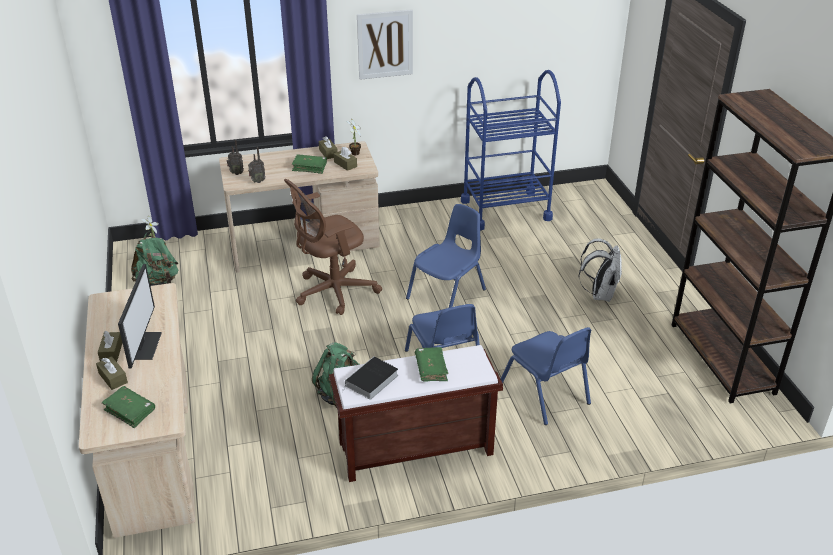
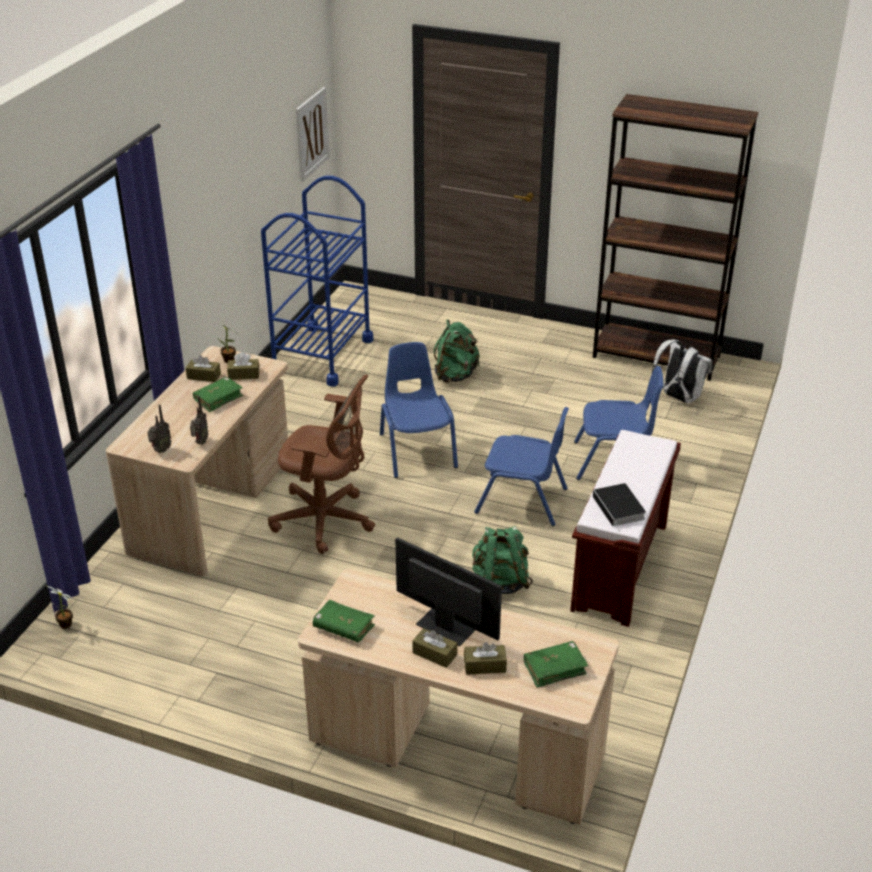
camera: 55 degrees left, 0 degrees up
(158, 282) = (147, 646): green backpack -> green backpack (455, 375)
(332, 292) = (326, 521): brown office chair -> brown office chair turned 75 degrees counterclockwise
(385, 44) = (192, 217): picture -> picture (311, 134)
(431, 369) = (632, 469): green book -> green book (343, 627)
(600, 294) = (513, 369): white backpack -> white backpack (678, 397)

